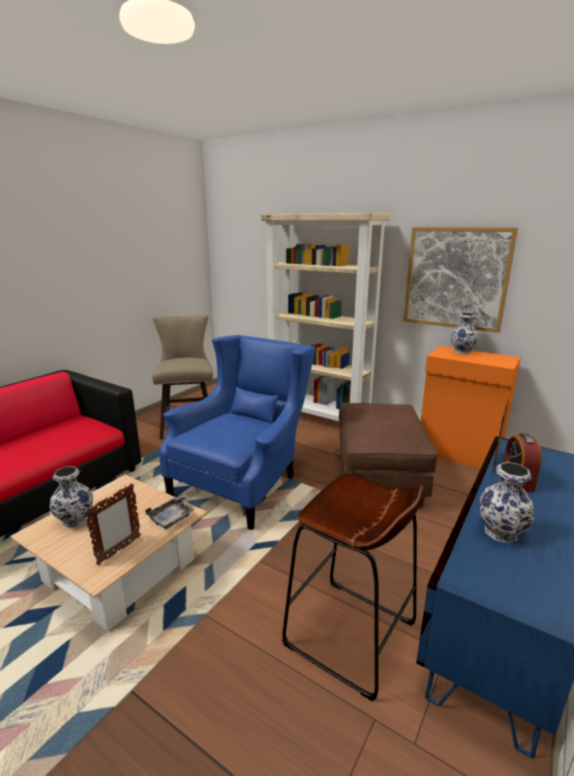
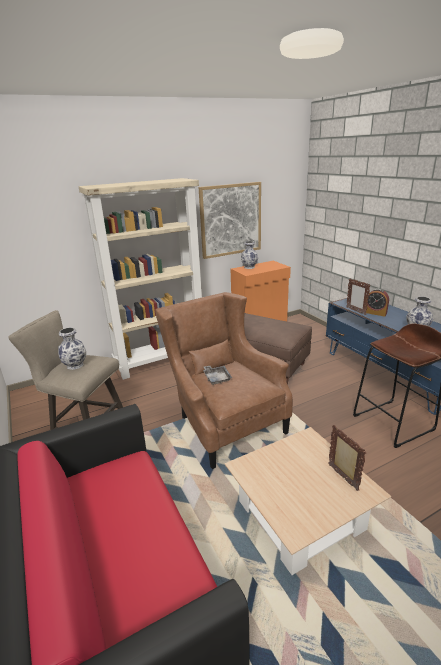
camera: 60 degrees left, 5 degrees up
(75, 519) = (286, 502): vase -> vase (74, 365)
(172, 517) = (311, 444): grey tray -> grey tray (216, 378)
(244, 482) = (224, 422): blue armchair -> brown armchair

